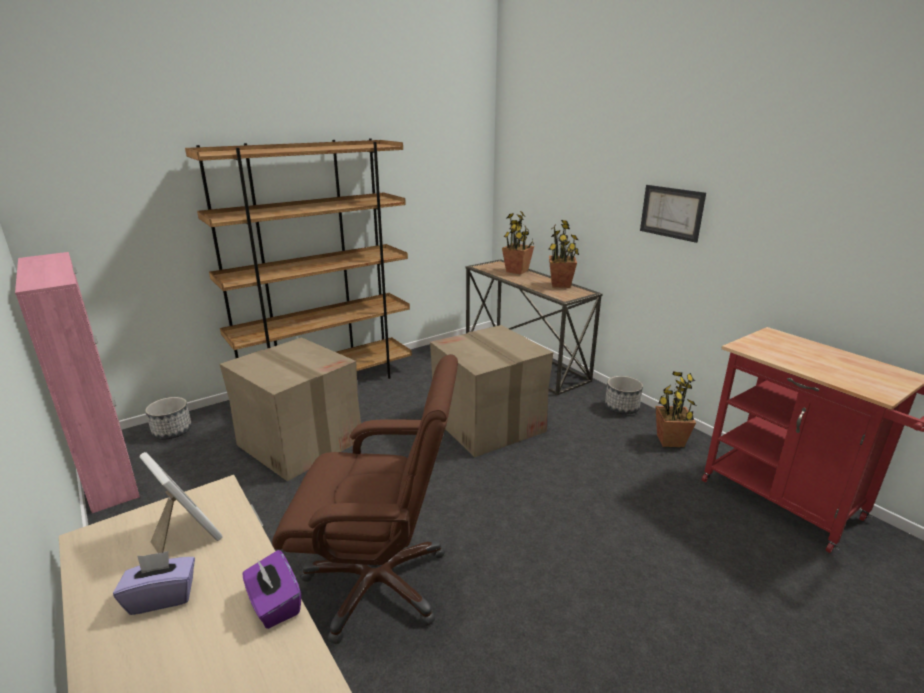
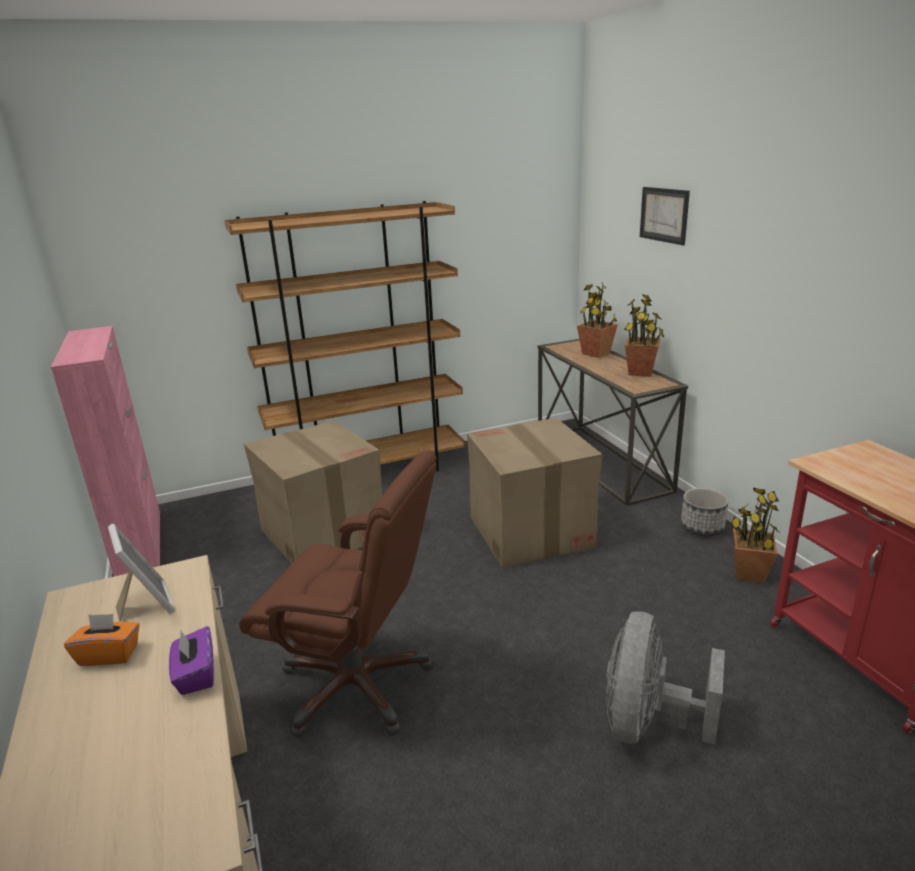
camera: 15 degrees right, 0 degrees up
(162, 596) = (109, 654): purple tissue box -> orange tissue box
(173, 431) = (205, 510): planter -> none
(641, 576) = (648, 723): none -> grey fan
(671, 212) = (764, 289): picture -> picture (664, 215)

